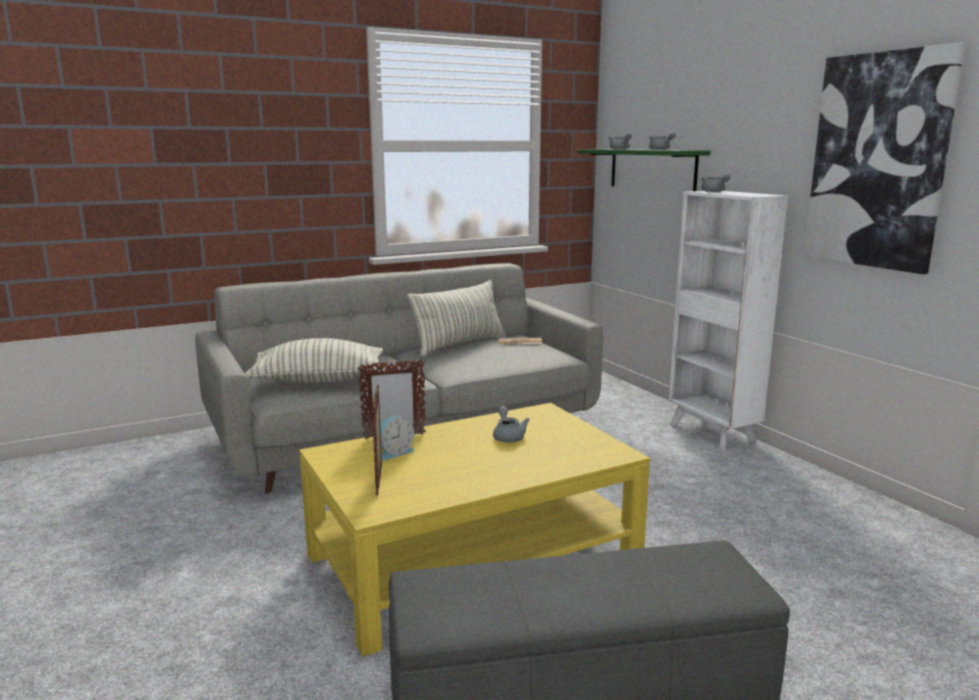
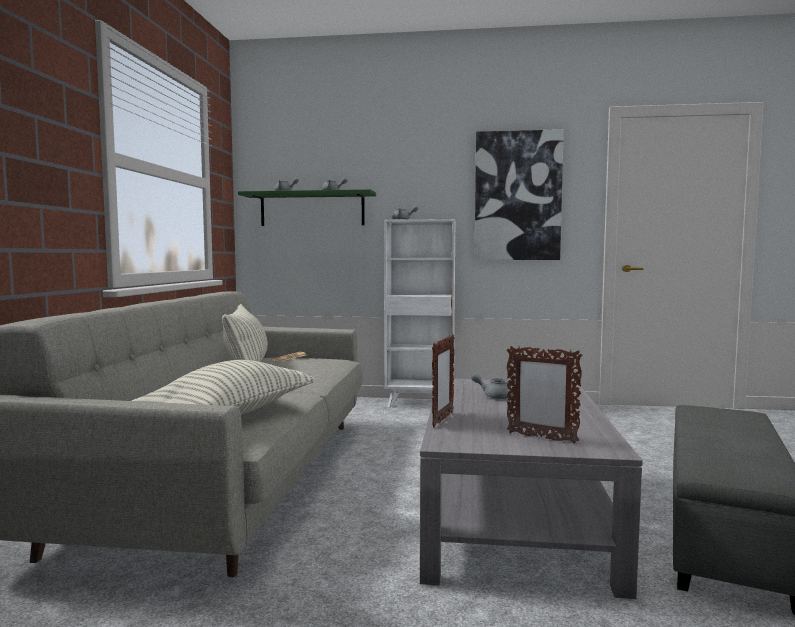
camera: 55 degrees left, 10 degrees down
(394, 452) = (482, 425): alarm clock -> none
(474, 559) = (512, 514): yellow coffee table -> grey coffee table

